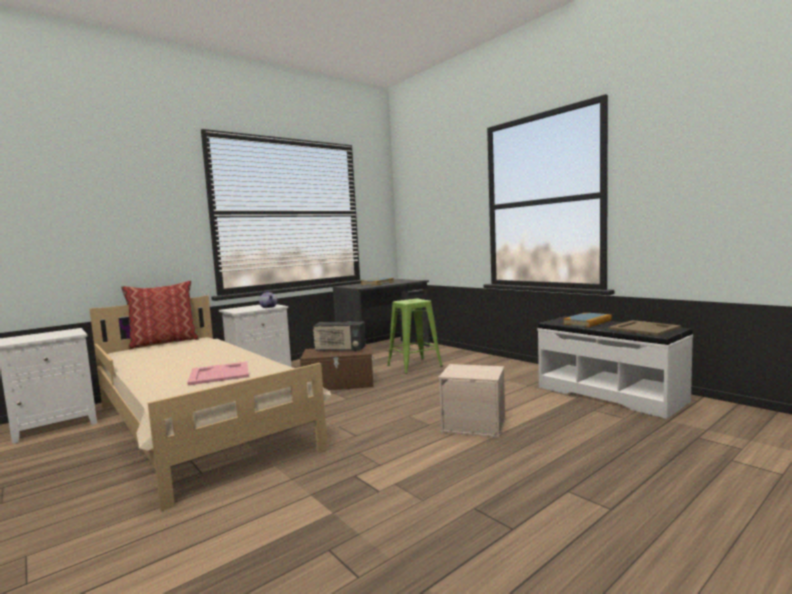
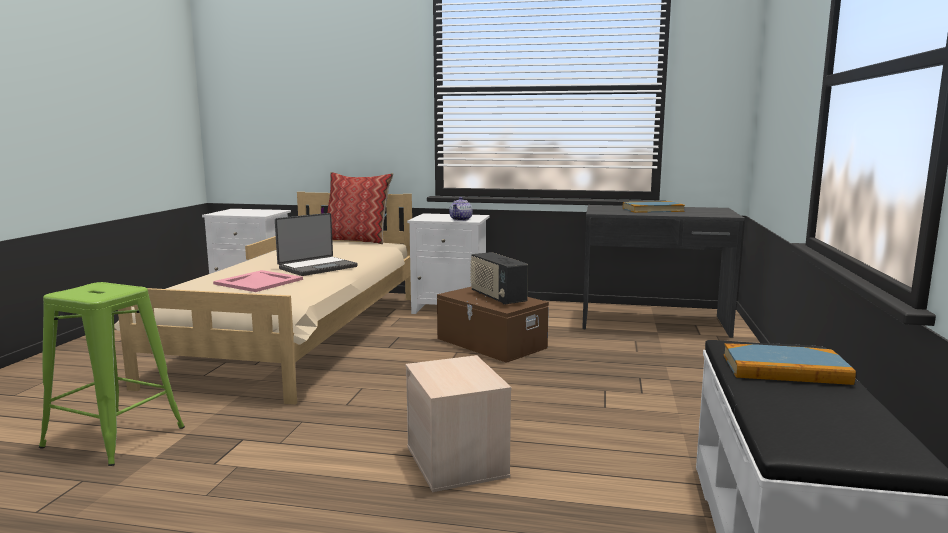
camera: 50 degrees right, 5 degrees up
(222, 357) = (317, 267): none -> laptop
(415, 366) = (626, 357): green stool -> green stool (114, 437)
(643, 328) = (821, 424): beige tray -> none

